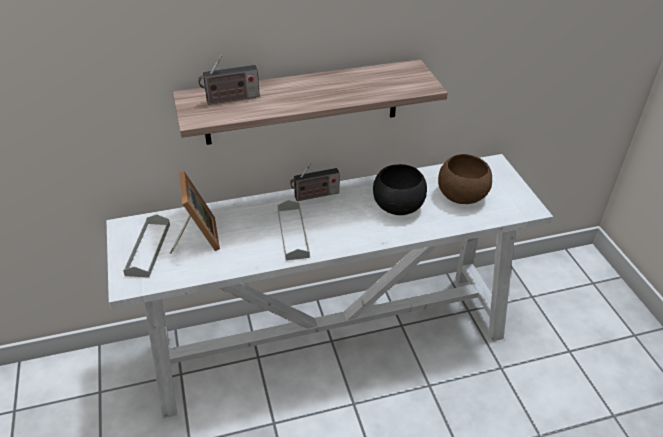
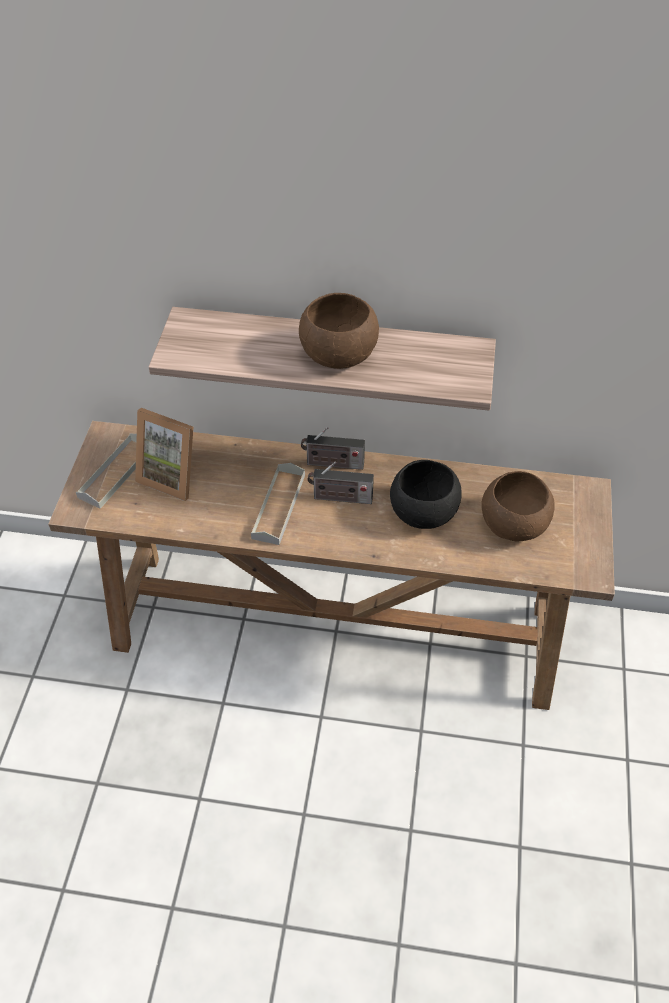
camera: 25 degrees right, 10 degrees up
(197, 237) = (173, 475): picture frame -> picture frame turned 105 degrees clockwise
(230, 99) = (226, 337): radio -> radio (340, 498)
(322, 90) = (339, 354): none -> brown bowl
(332, 339) = (337, 629): white console table -> brown console table

